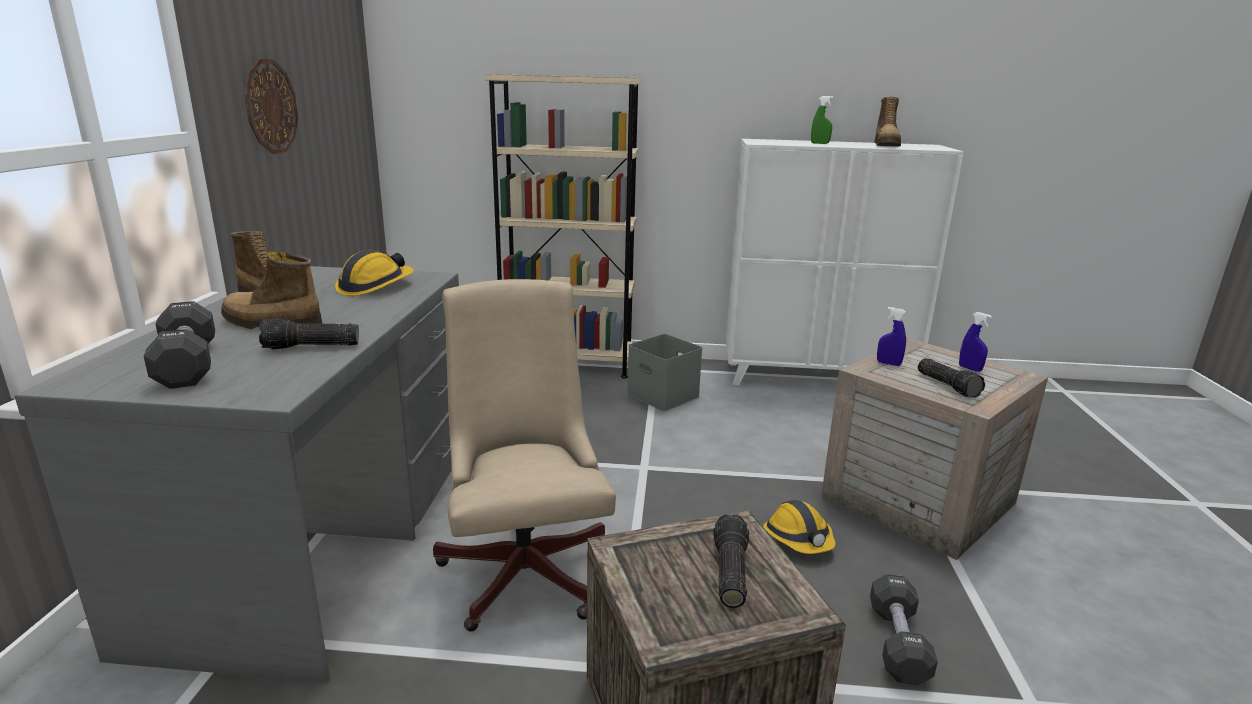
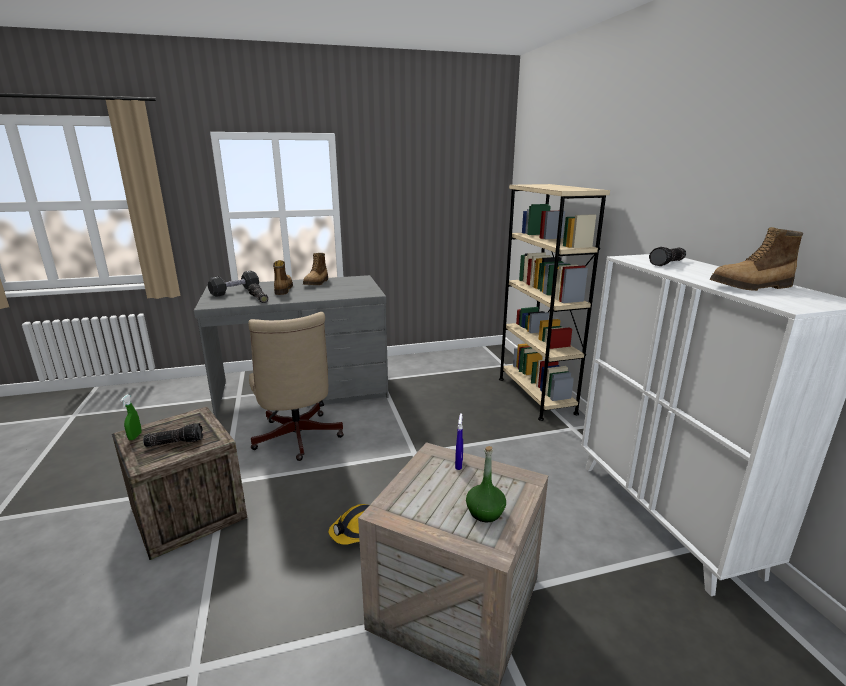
camera: 70 degrees right, 0 degrees up
(271, 106) = (399, 199): wall clock -> none
(375, 287) = (346, 290): hard hat -> none
(525, 565) = (297, 440): beige office chair -> beige office chair turned 105 degrees clockwise
(664, 395) = (527, 441): grey storage box -> none
(820, 143) = (690, 269): green spray bottle -> green spray bottle (135, 436)
(897, 643) = (252, 590): black dumbbell -> none
(948, 386) = (426, 497): flashlight -> flashlight (668, 263)
(970, 369) = (485, 512): blue spray bottle -> green bottle

